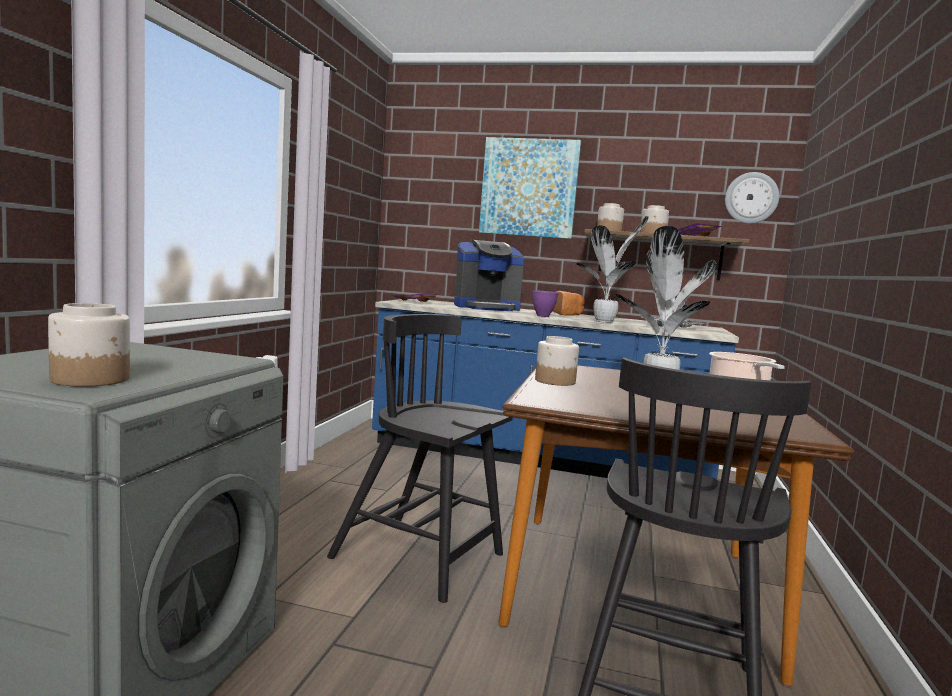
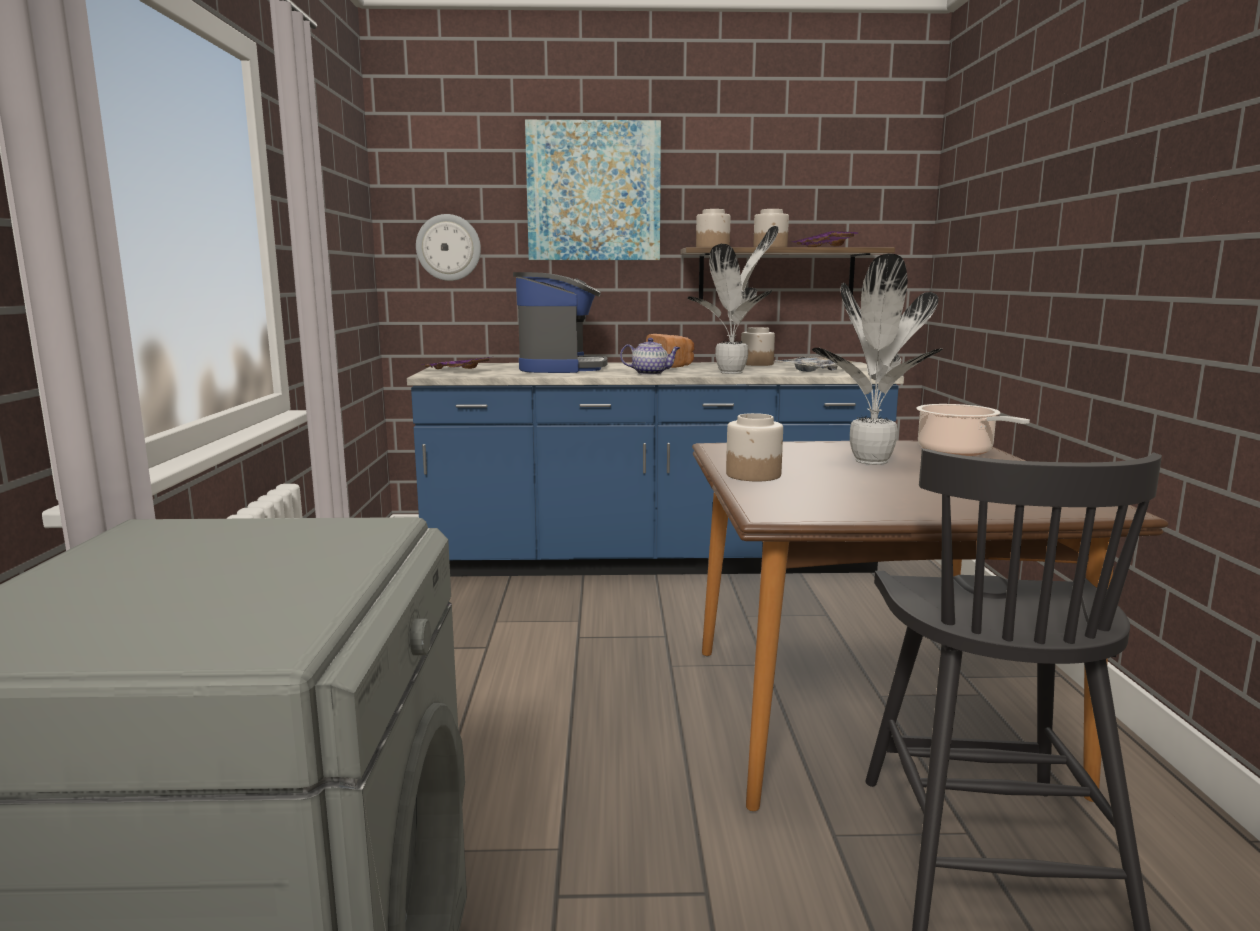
camera: 15 degrees left, 5 degrees up
(91, 379) = (229, 618): jar -> jar (757, 364)
(421, 556) = (592, 736): black chair -> none
(486, 307) = (561, 368): coffee machine -> coffee machine turned 60 degrees counterclockwise
(543, 316) = (650, 373): purple bowl -> teapot
(751, 198) = (883, 191): wall clock -> wall clock (448, 247)

